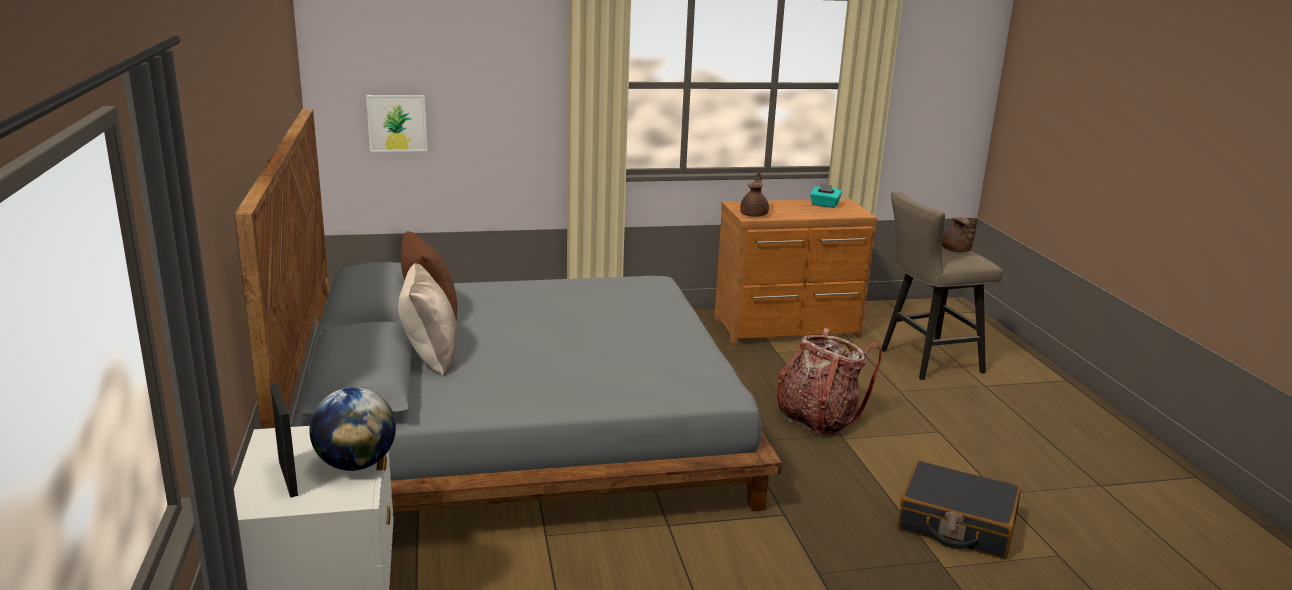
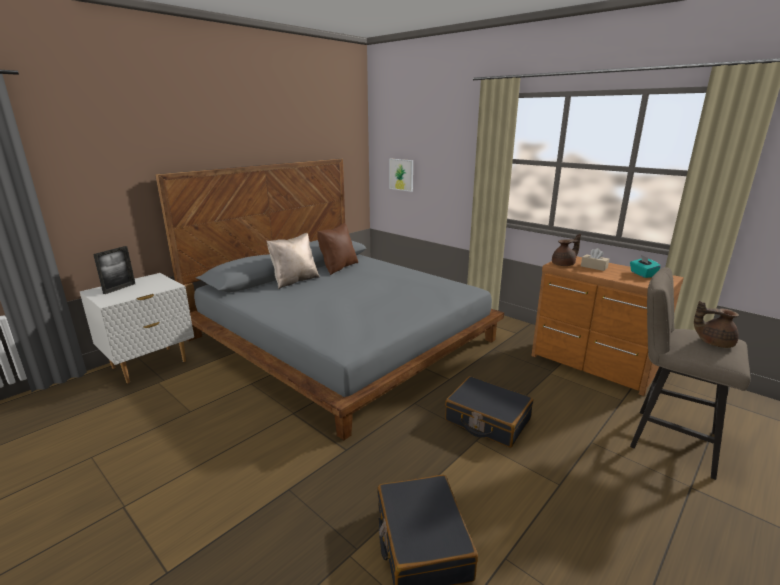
camera: 55 degrees right, 0 degrees up
(356, 464) = (138, 293): globe -> none
(779, 209) = (594, 267): none -> beige tissue box
(818, 418) = (487, 420): backpack -> black suitcase
(956, 251) = (713, 342): brown teapot -> brown teapot turned 75 degrees clockwise

